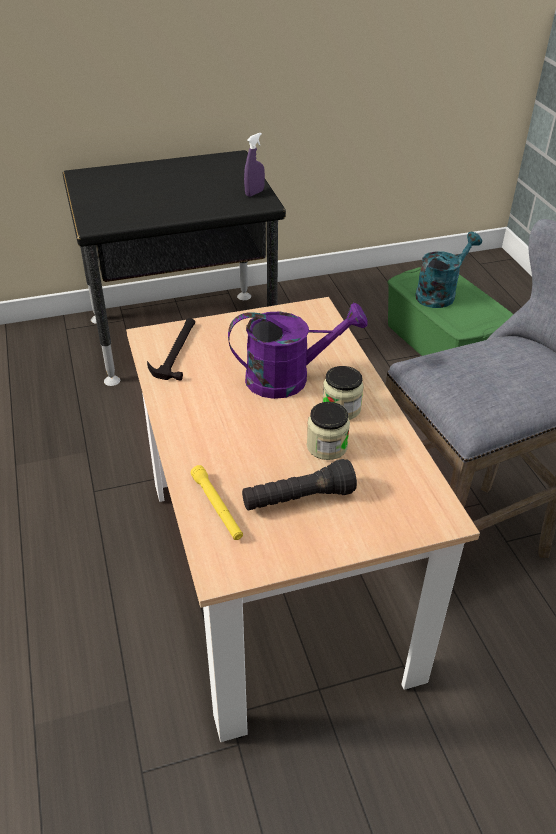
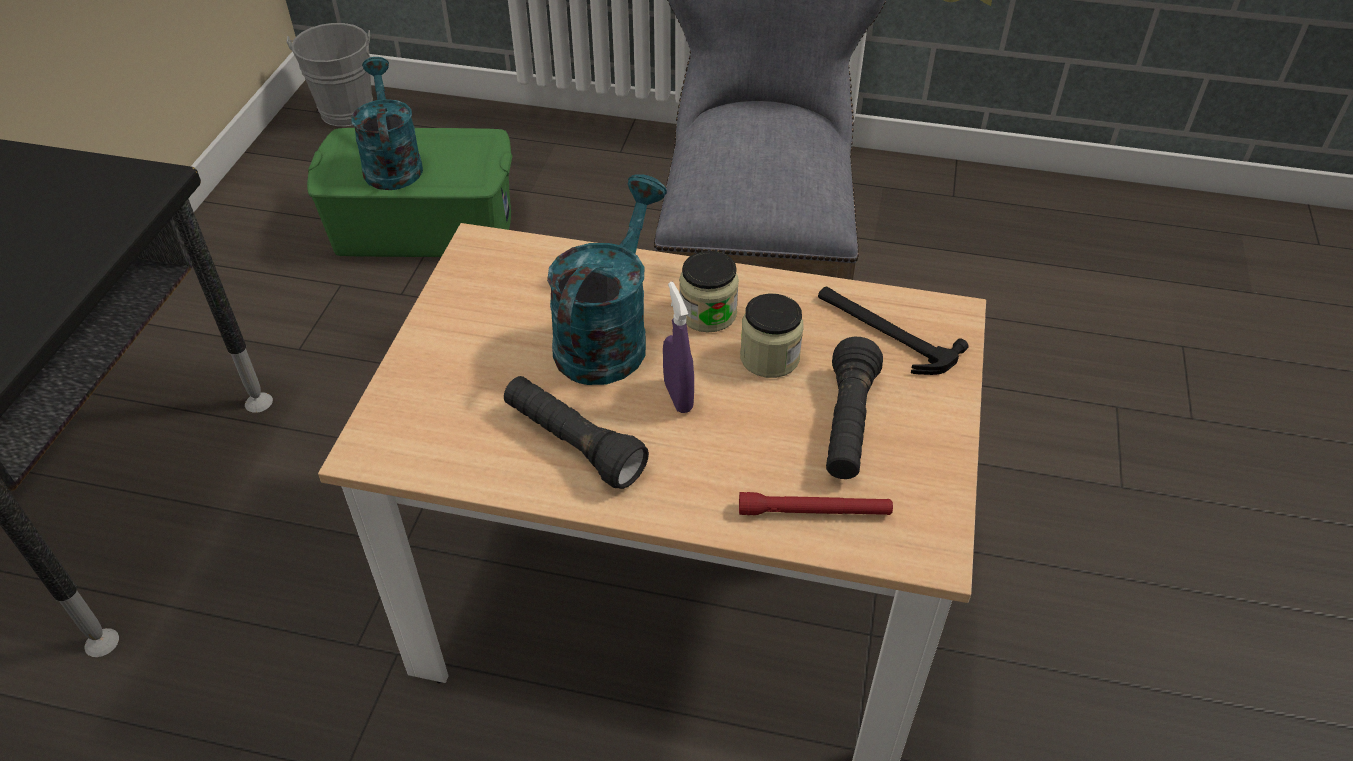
camera: 60 degrees left, 5 degrees up
(176, 350) = (436, 430): hammer -> hammer (883, 332)
(200, 397) = (573, 444): none -> black flashlight
(217, 507) = (814, 512): yellow flashlight -> red flashlight
(254, 193) = (108, 177): purple spray bottle -> purple spray bottle (678, 396)
(289, 378) = (607, 335): purple watering can -> turquoise watering can
(496, 272) = (347, 108): none -> grey bucket

